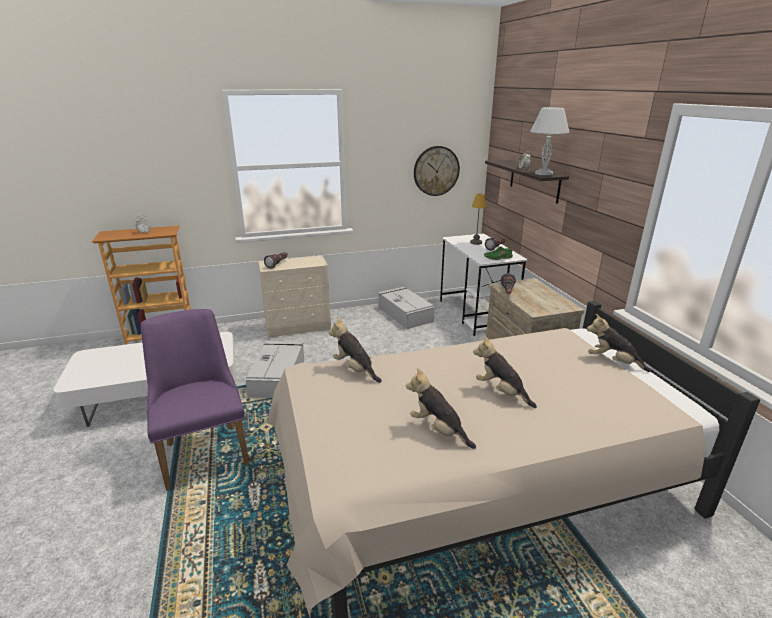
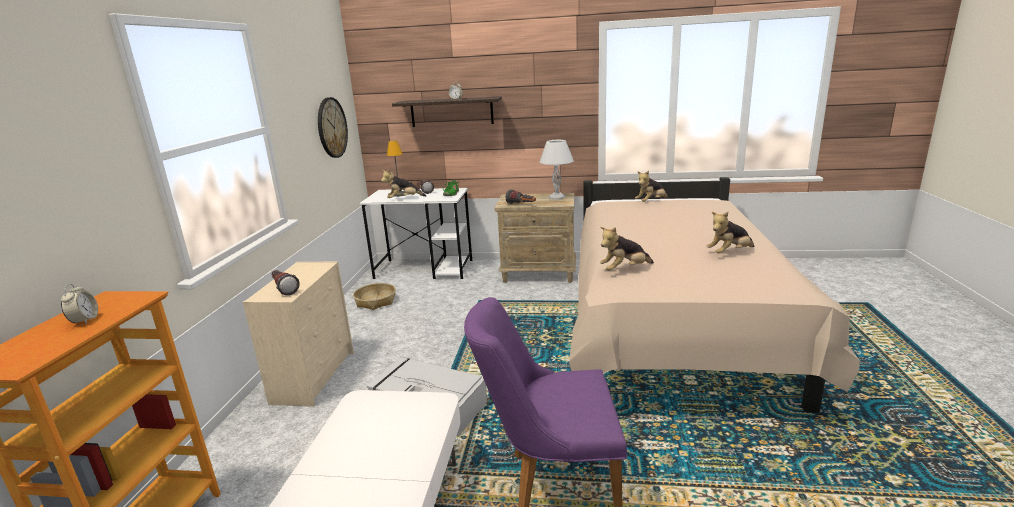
camera: 65 degrees left, 5 degrees down
(404, 314) = (375, 301): grey storage box -> basket
(501, 392) = (683, 230): plush toy -> plush toy (403, 199)
(543, 174) = (484, 98): white table lamp -> white table lamp (557, 197)

